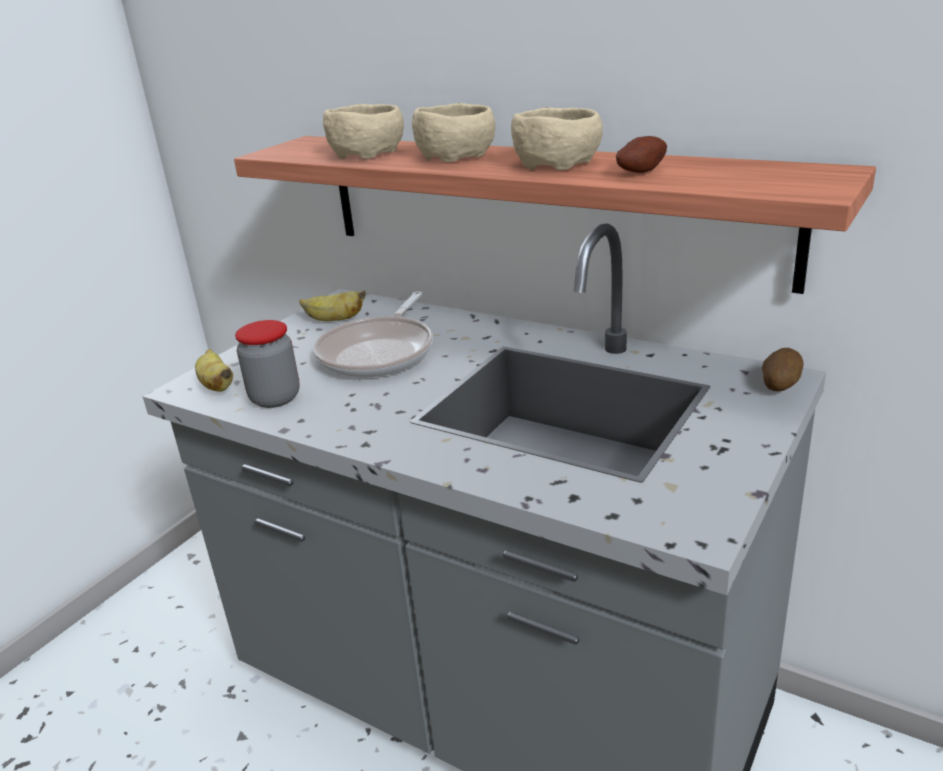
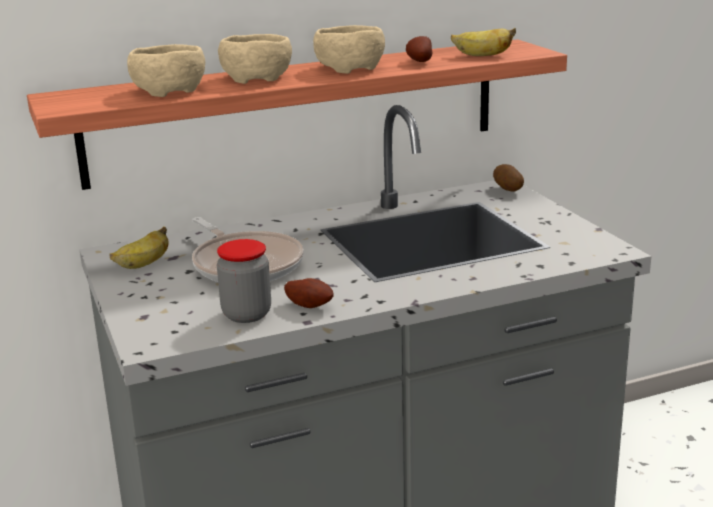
camera: 55 degrees left, 5 degrees down
(217, 385) = (173, 331): banana -> banana (482, 55)
(321, 416) = (310, 305): none -> potato

